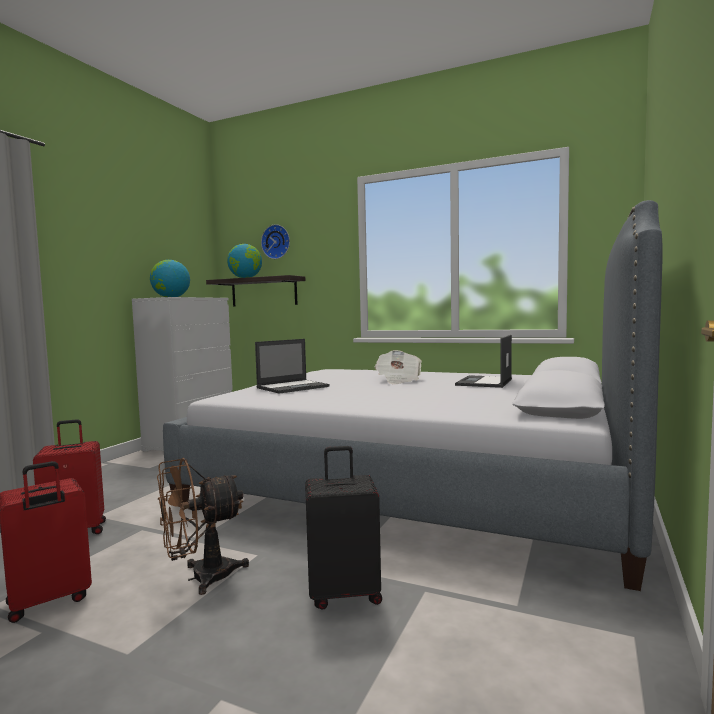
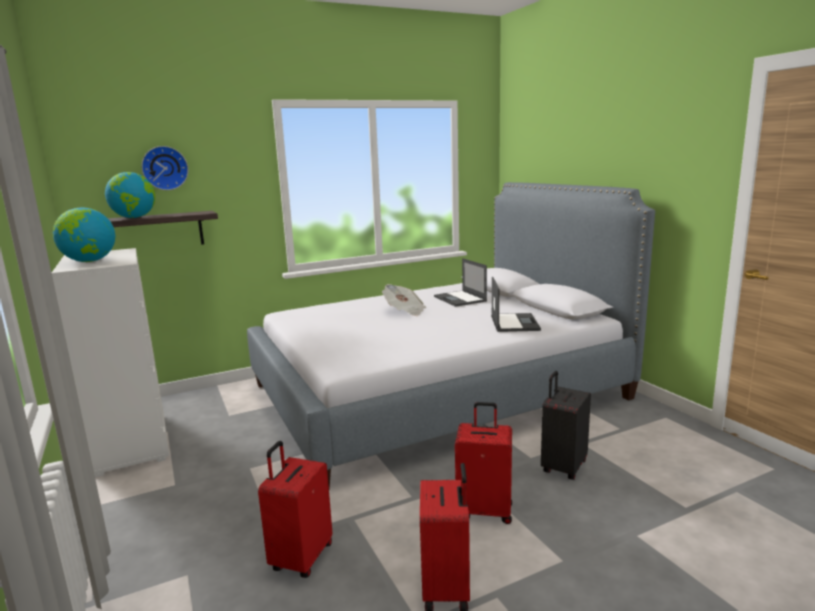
camera: 50 degrees left, 10 degrees up
(201, 577) = (485, 510): brown fan -> red suitcase
(293, 387) = (357, 340): laptop -> laptop (514, 323)

